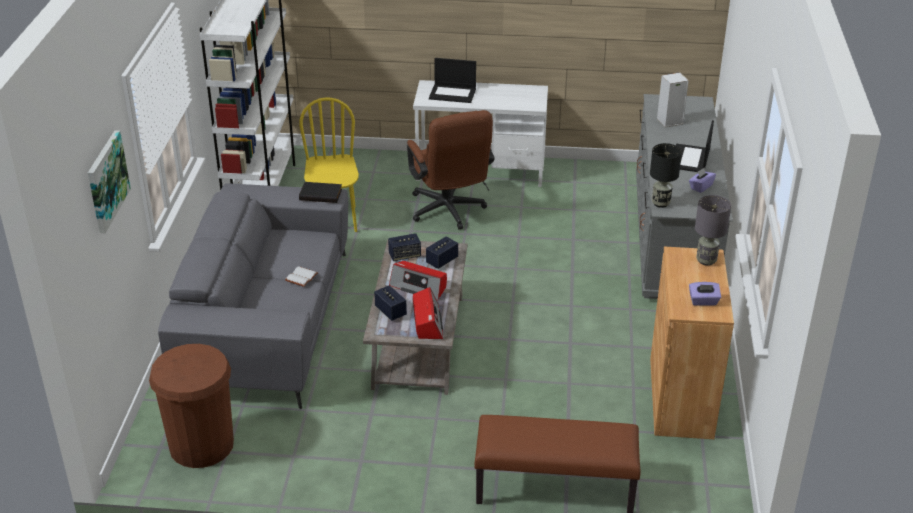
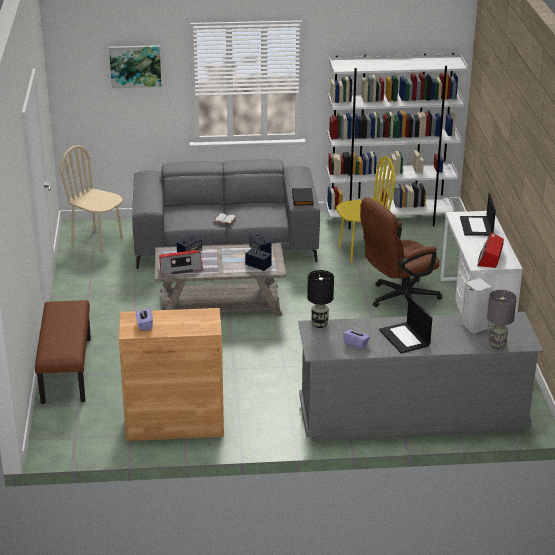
camera: 80 degrees right, 5 degrees down
(201, 445) = (98, 242): brown trash can -> beige chair
(419, 286) = (222, 260): radio -> radio (490, 257)
(690, 159) = (405, 338): laptop -> laptop turned 120 degrees counterclockwise
(706, 260) = (202, 326): grey table lamp -> grey table lamp (497, 345)

